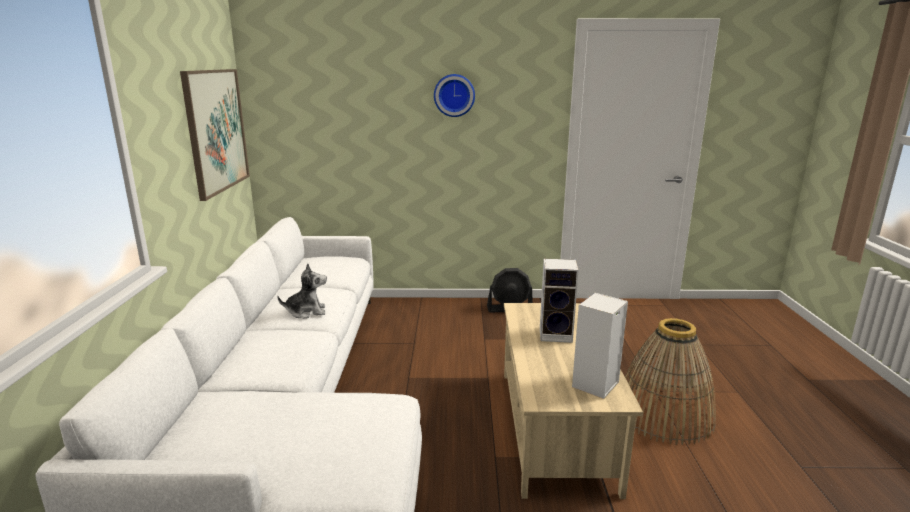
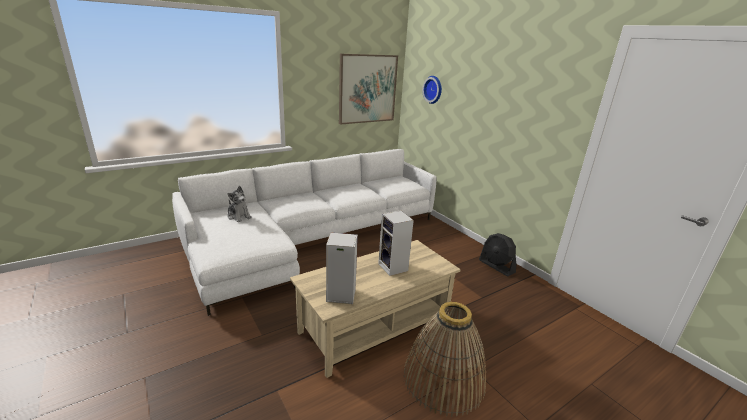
camera: 55 degrees right, 5 degrees up
(306, 312) = (340, 195): plush toy -> plush toy (239, 216)
(454, 95) = (507, 88): wall clock -> wall clock (433, 89)

